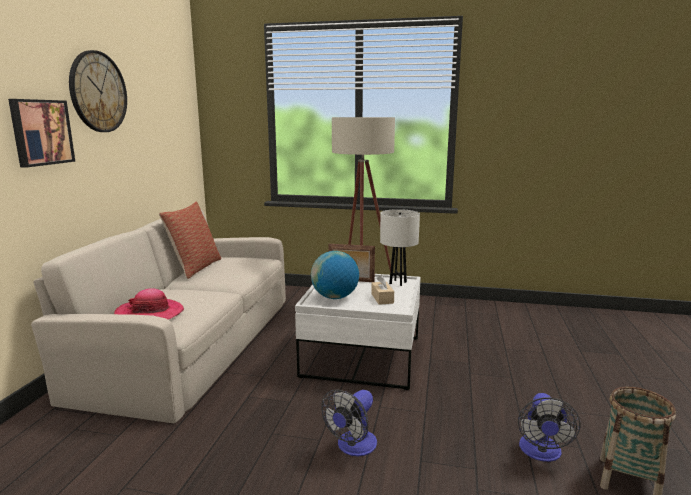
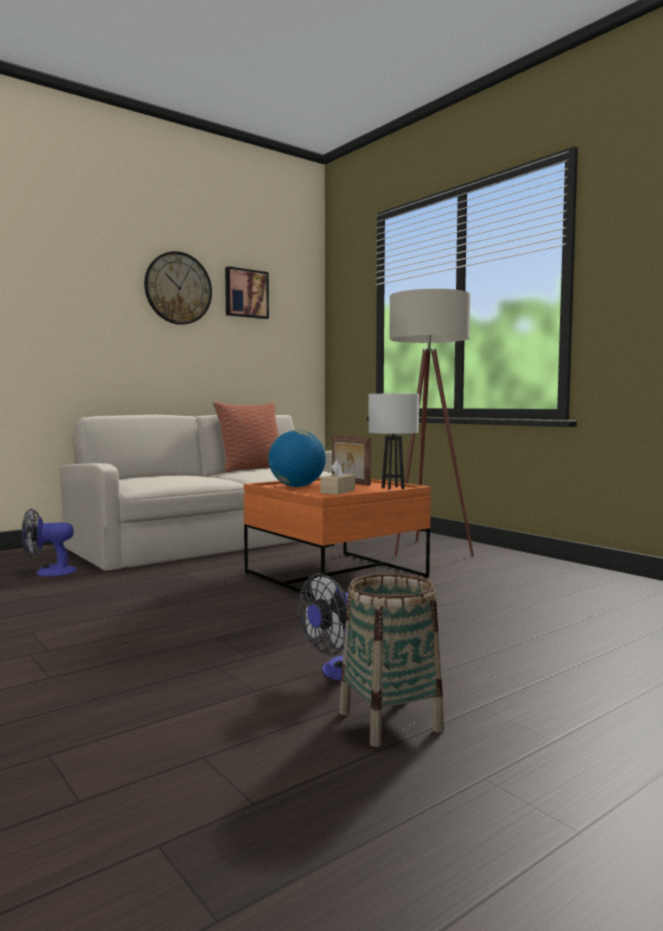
camera: 40 degrees right, 10 degrees down
(41, 132) = (107, 316): picture -> picture (246, 293)
(150, 314) = (141, 478): hat -> none
(353, 447) = (184, 614): fan -> fan (48, 572)
(361, 356) = (335, 575): white coffee table -> orange coffee table

